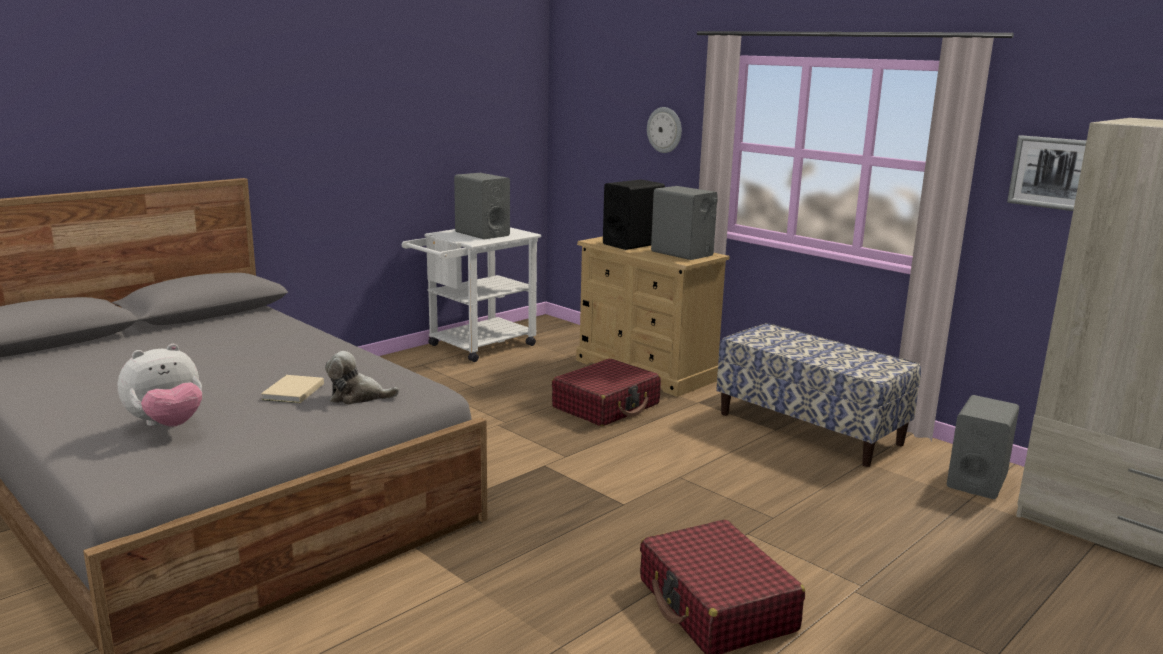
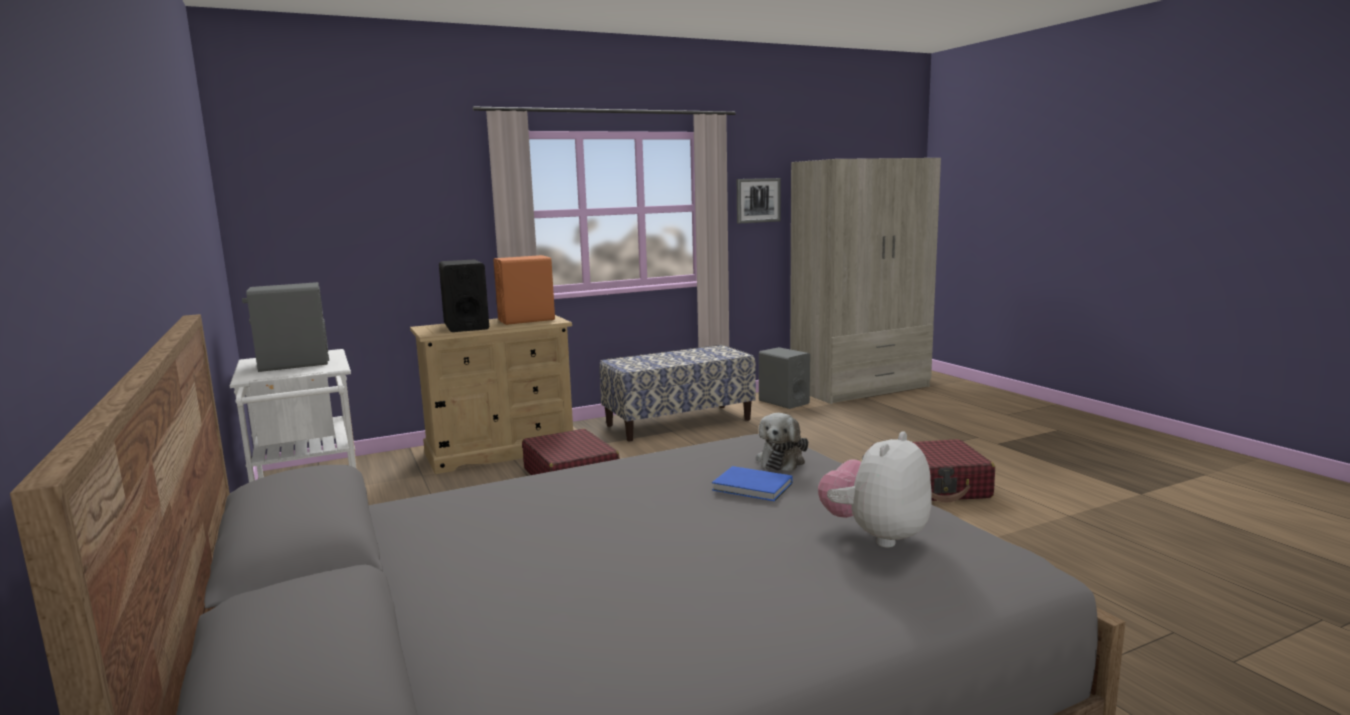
camera: 70 degrees left, 5 degrees down
(167, 425) = (876, 535): plush toy -> plush toy turned 120 degrees counterclockwise
(292, 392) = (753, 487): beige book -> blue book
(665, 130) = (428, 210): wall clock -> none
(682, 253) = (526, 320): grey speaker -> orange speaker

